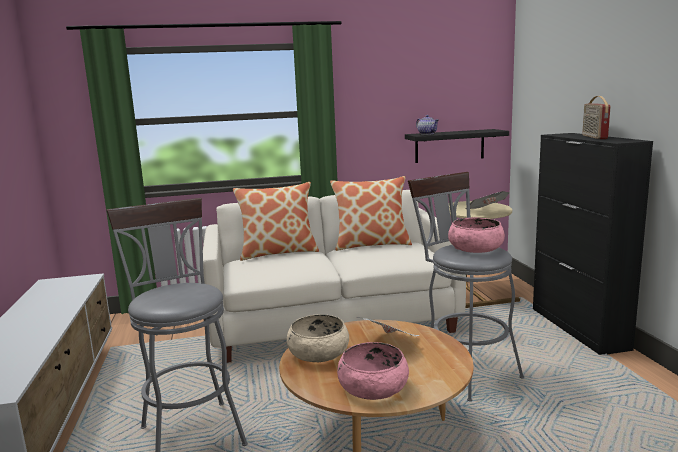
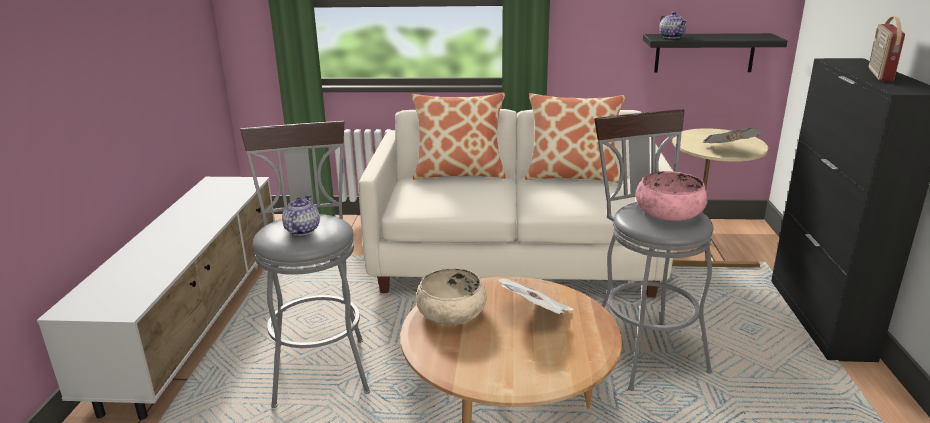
camera: 15 degrees right, 10 degrees up
(176, 294) = (301, 230): none -> teapot
(373, 387) = (489, 367): pink bowl -> none

